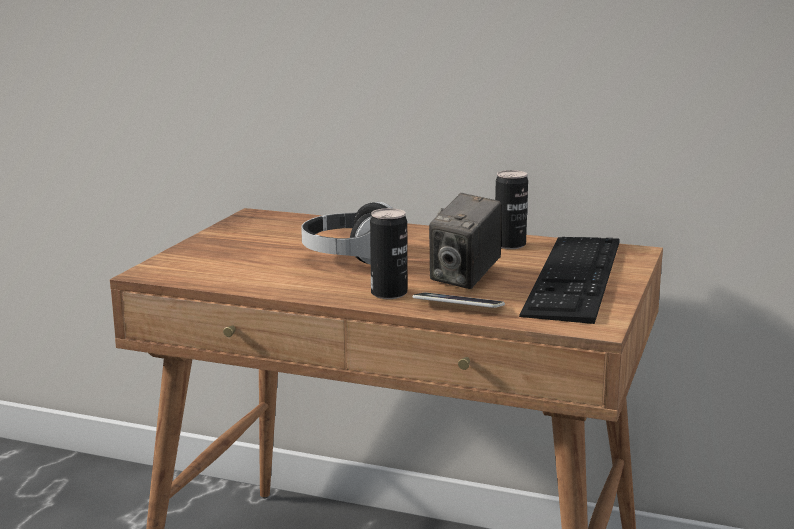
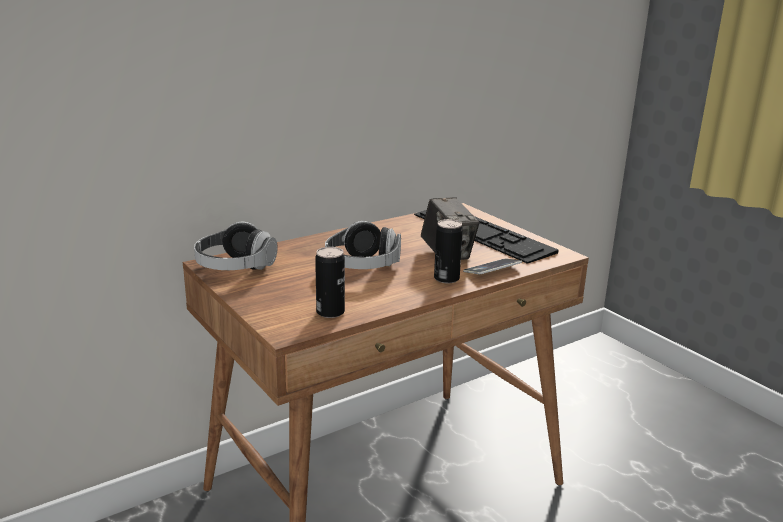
camera: 55 degrees left, 5 degrees up
(261, 223) = (235, 267): none -> headphones
(510, 245) = (406, 227): can -> can (330, 312)

